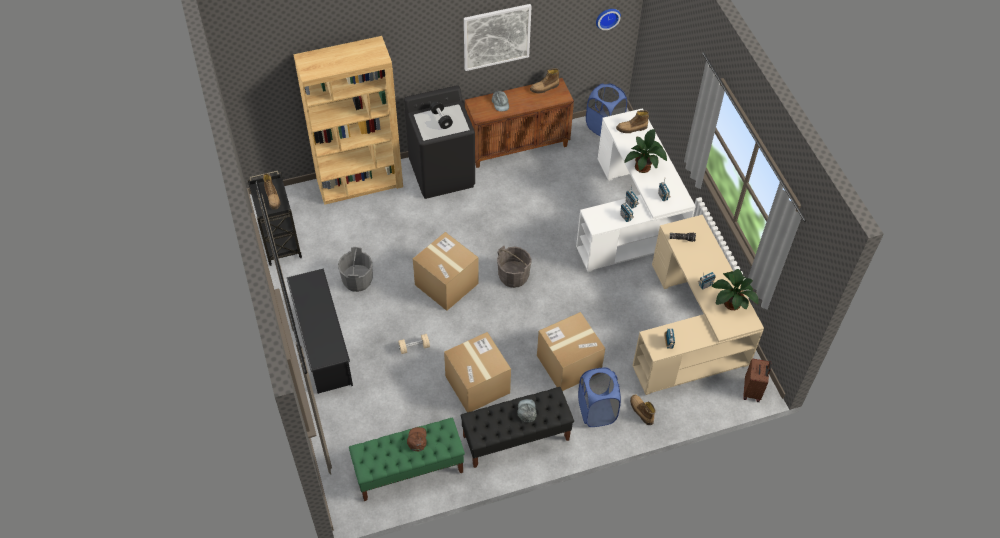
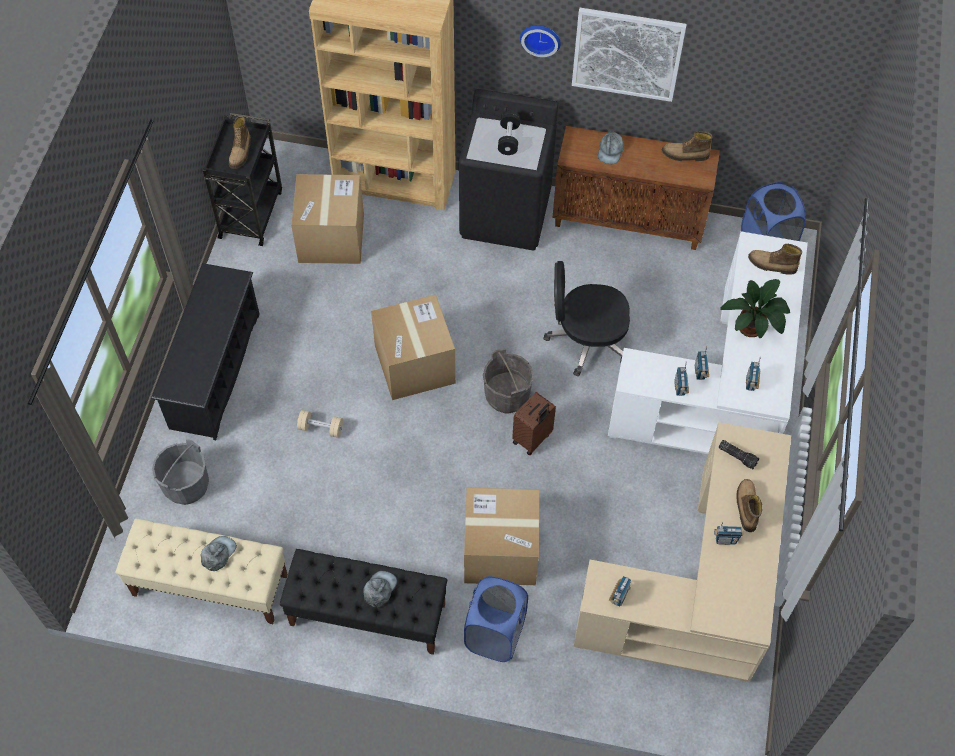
camera: 30 degrees right, 5 degrees up
(357, 280) = (309, 306): grey bucket -> grey bucket (186, 485)
(408, 470) = (209, 585): green bench -> beige bench
(417, 439) = (218, 554): brown cap -> grey cap
(477, 384) = (366, 517): cardboard box -> cardboard box (331, 238)
(538, 224) = (586, 340): none -> black office chair
(607, 17) = (807, 89): wall clock -> wall clock (540, 38)
(641, 411) = (554, 666): boot -> boot (746, 507)
(730, 302) = (745, 583): potted plant -> none
(752, 391) = (729, 721): brown suitcase -> brown suitcase (532, 439)

